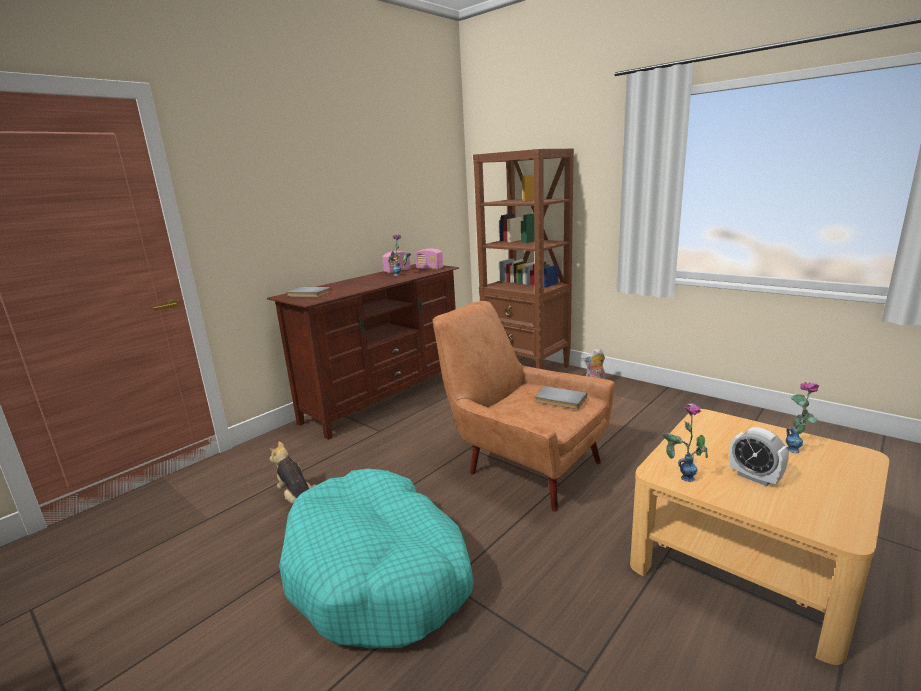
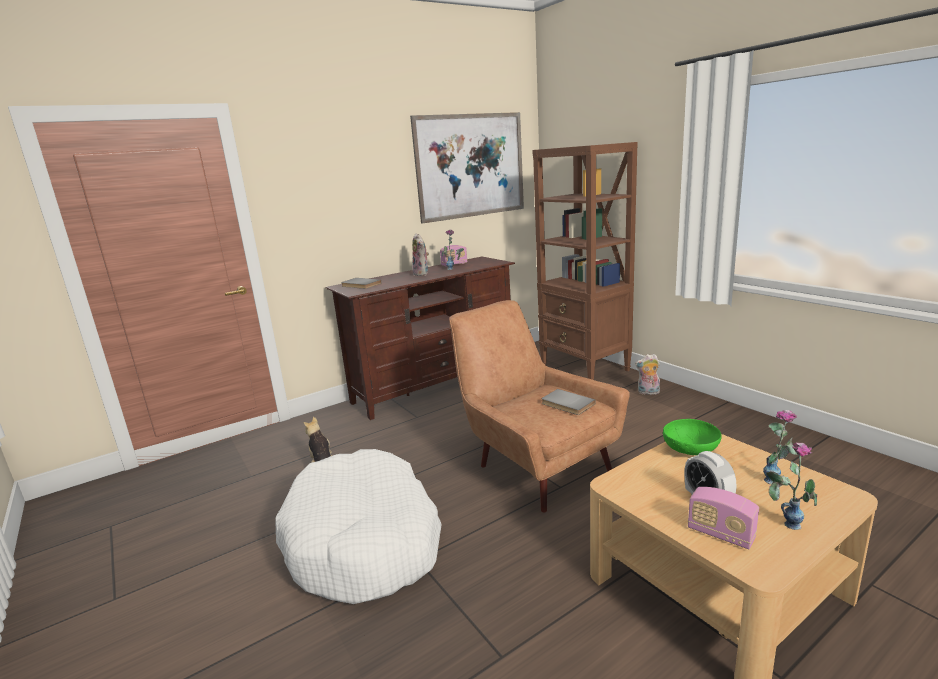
camera: 15 degrees right, 0 degrees up
(370, 281) = (422, 274): none -> plush toy
(379, 572) = (364, 541): turquoise dog bed -> white dog bed
(407, 171) = (471, 166): none -> picture
(429, 268) = (485, 263): radio -> radio (720, 534)
(681, 474) = (634, 489): vase -> vase (786, 519)
(706, 431) = (690, 451): none -> green bowl

